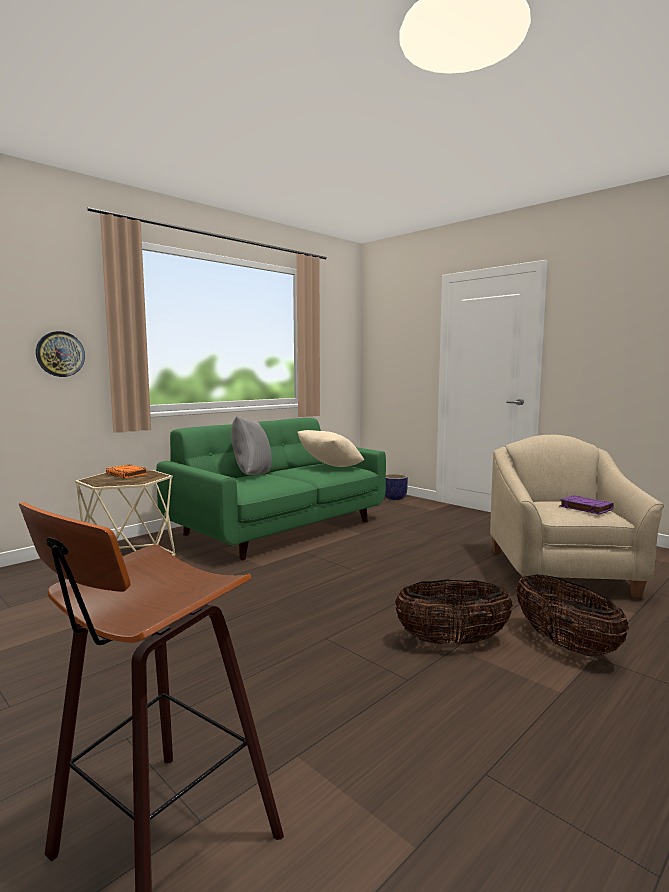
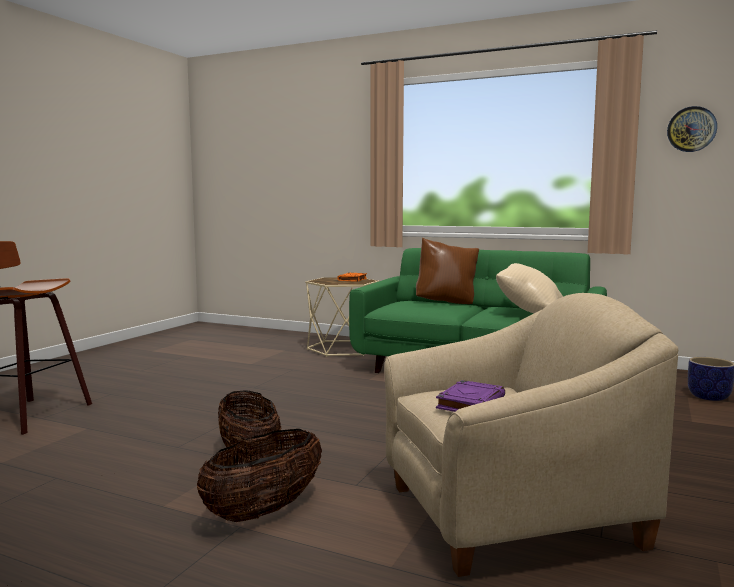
camera: 70 degrees right, 0 degrees up
(60, 354) = (346, 181): wall clock -> wall clock (691, 129)
(251, 475) = (446, 303): grey pillow -> brown pillow

